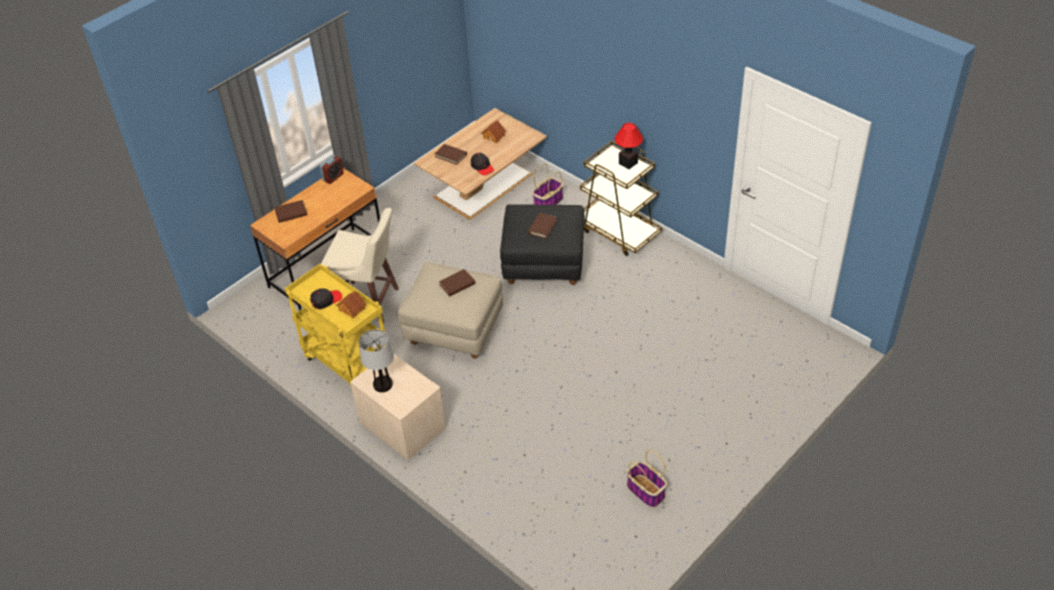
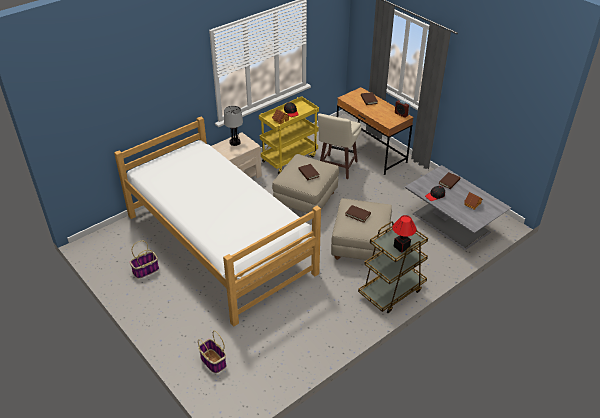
camera: 95 degrees right, 5 degrees down
(484, 184) = (452, 223): brown coffee table -> grey coffee table
(544, 264) = (360, 246): black ottoman -> beige ottoman
(548, 202) = (429, 255): basket -> basket (213, 361)
(569, 414) = (219, 243): none -> bed

